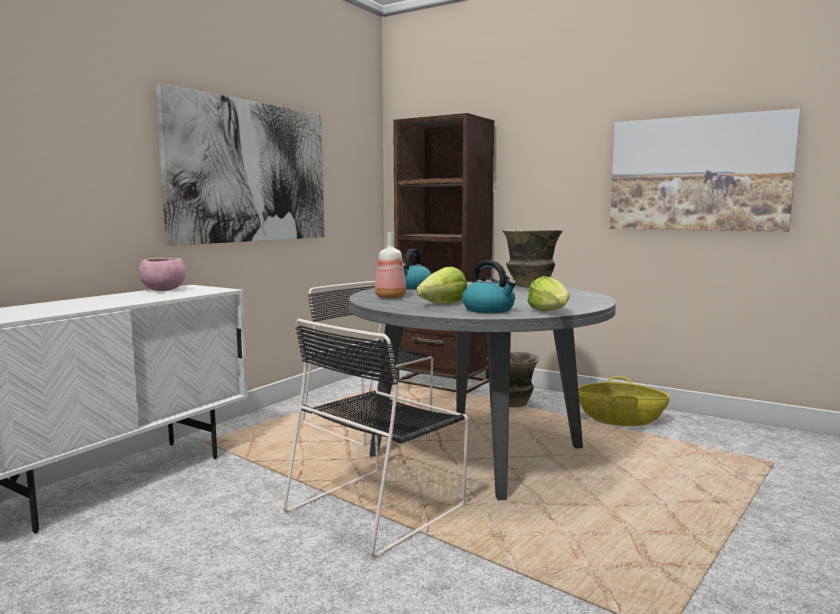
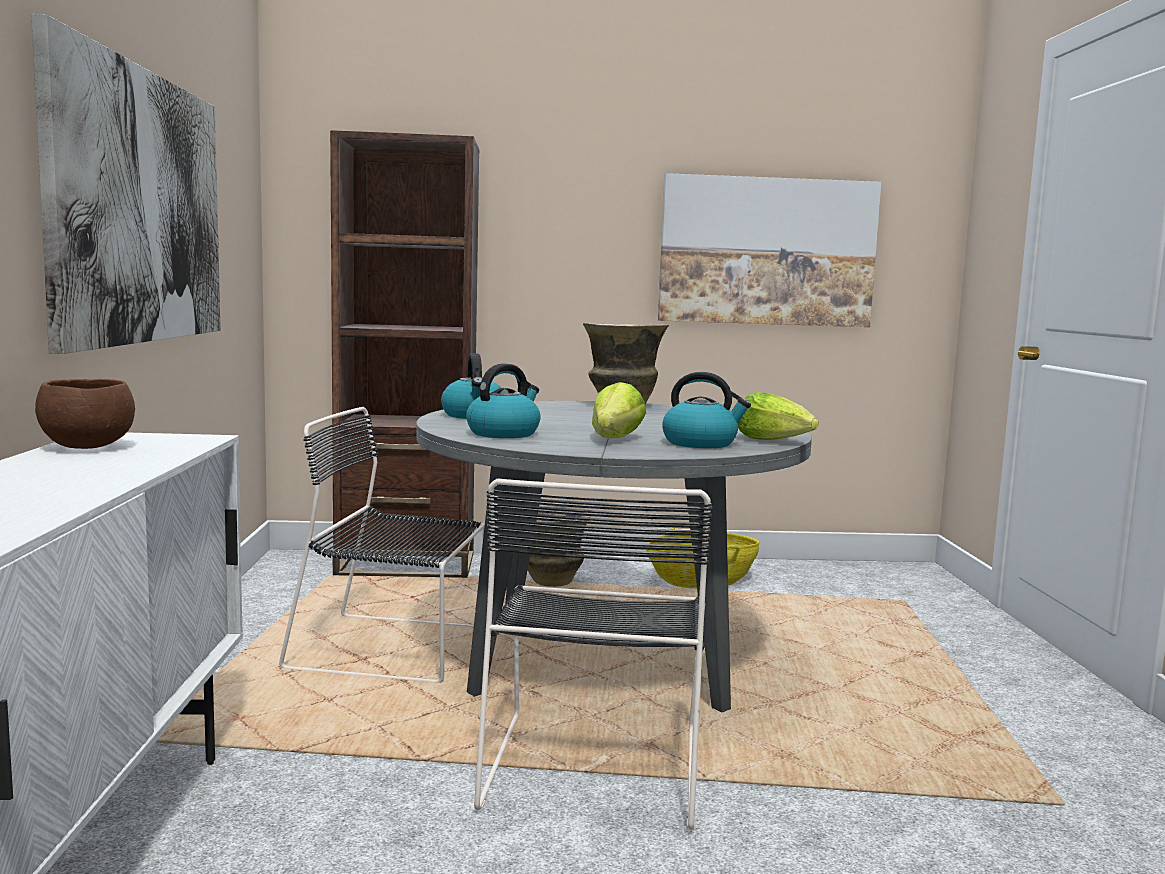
camera: 35 degrees left, 0 degrees up
(163, 290) = (87, 447): pink bowl -> brown bowl
(389, 297) = (504, 433): bottle -> kettle

